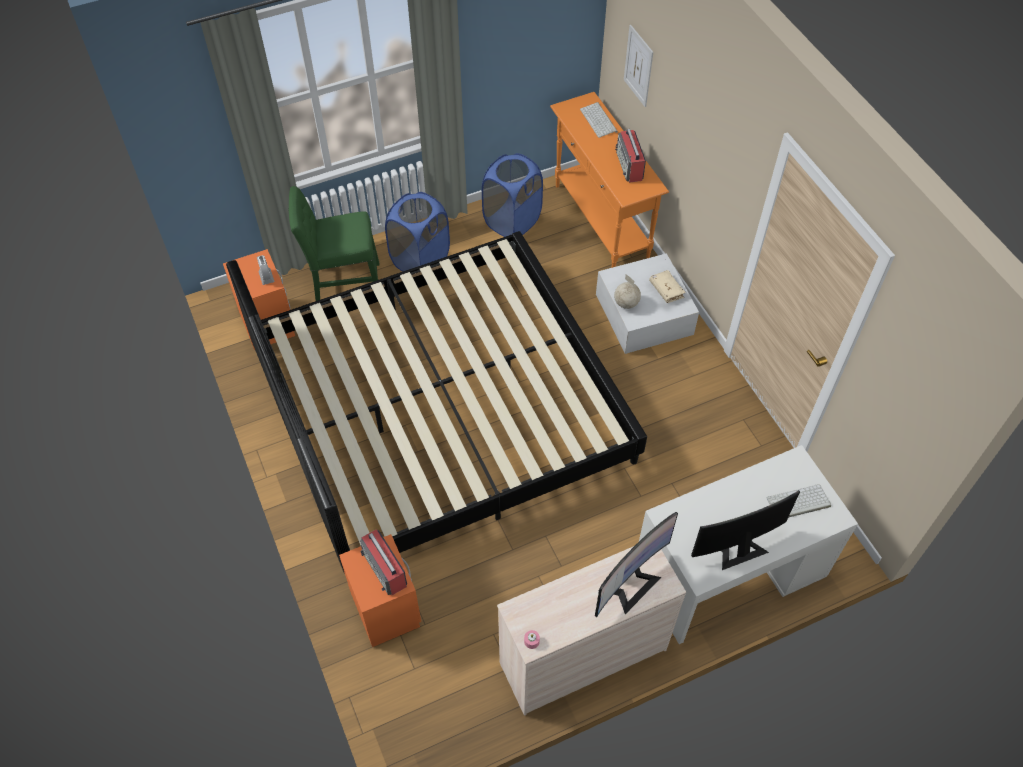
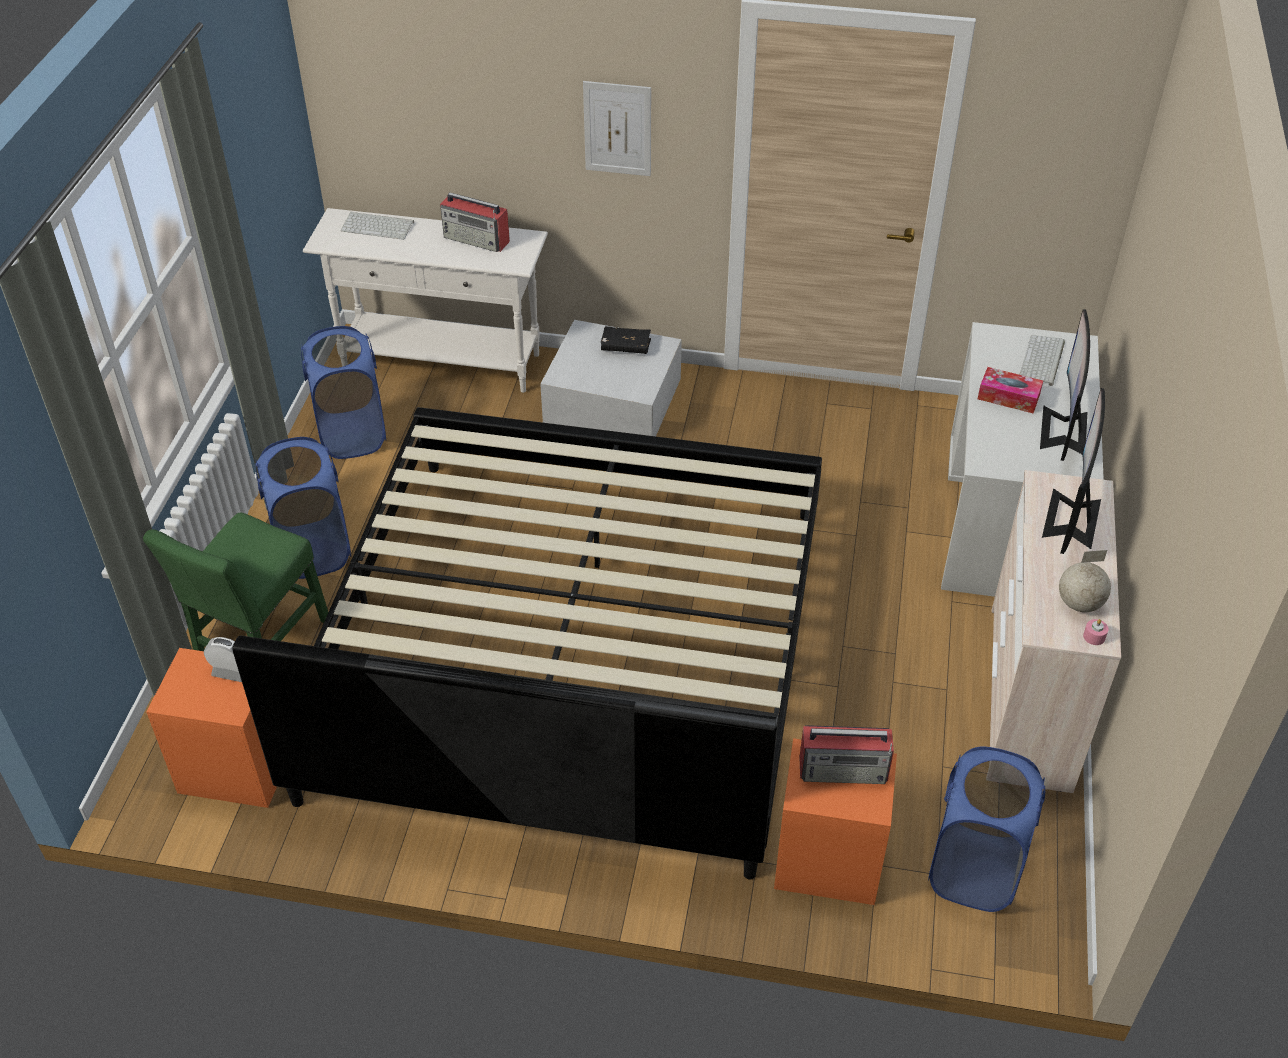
camera: 55 degrees left, 10 degrees down
(430, 687) = (974, 869): none -> blue laundry basket
(601, 221) = (442, 363): orange console table -> white console table
(626, 303) = (611, 386): globe -> globe (1078, 603)
(629, 583) = (1072, 518): monitor -> monitor turned 150 degrees counterclockwise
(638, 66) = (410, 109): picture -> picture (617, 128)
(666, 290) = (625, 346): beige book -> black book
(742, 500) = (1008, 397): none -> tissue box

